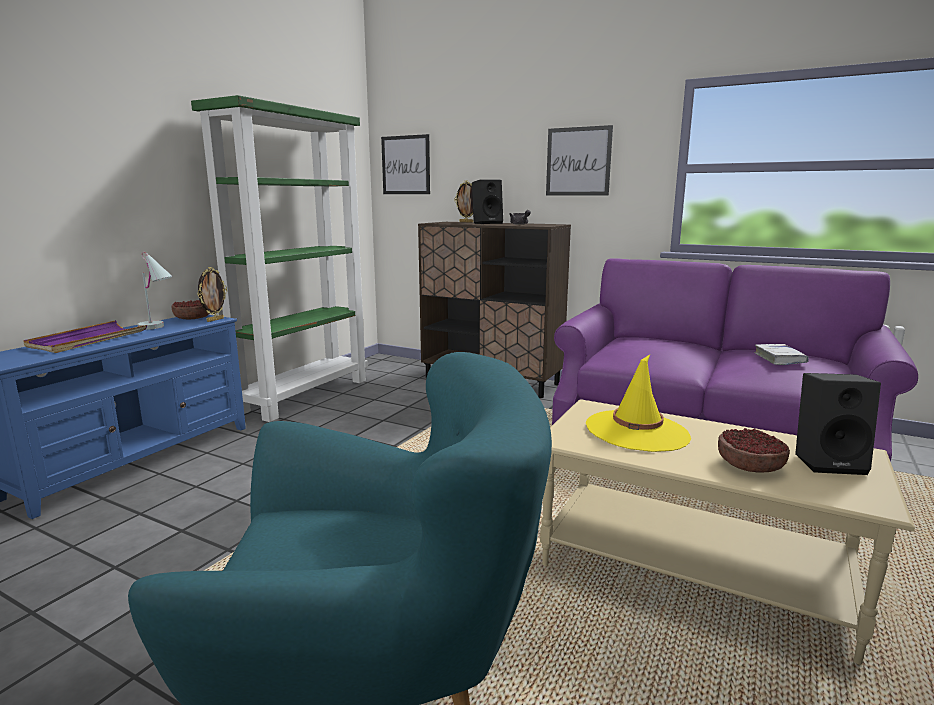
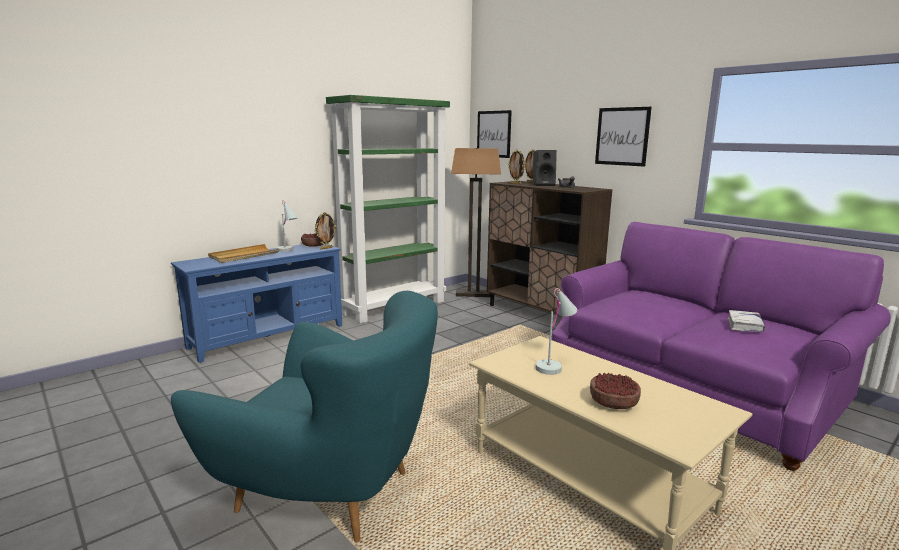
camera: 20 degrees right, 0 degrees up
(88, 340) = (244, 256): purple tray -> beige tray
(397, 368) = (473, 294): none -> floor lamp
(452, 223) = (516, 183): none -> picture frame
(637, 431) = (555, 365): yellow hat -> white table lamp
(829, 462) = (683, 412): black speaker -> none

